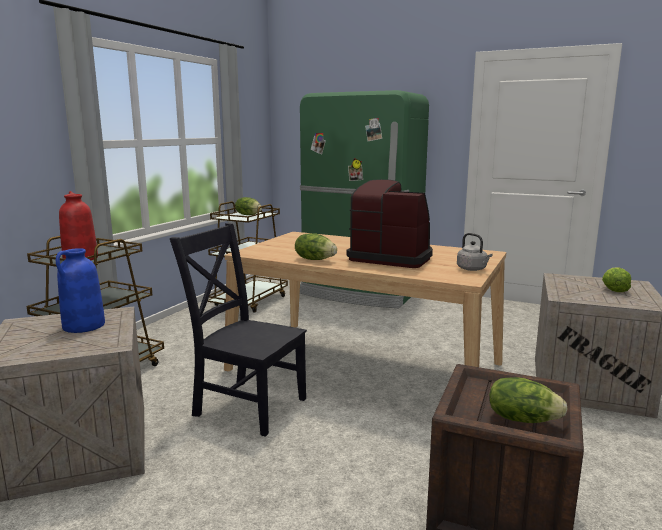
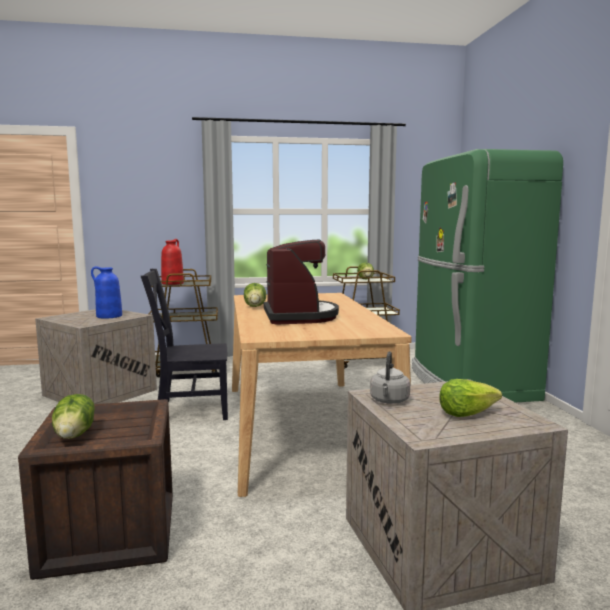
camera: 55 degrees right, 5 degrees down
(247, 405) = (189, 410): black chair -> black chair turned 90 degrees counterclockwise
(473, 269) = (303, 335): grey kettle -> grey kettle (389, 401)

